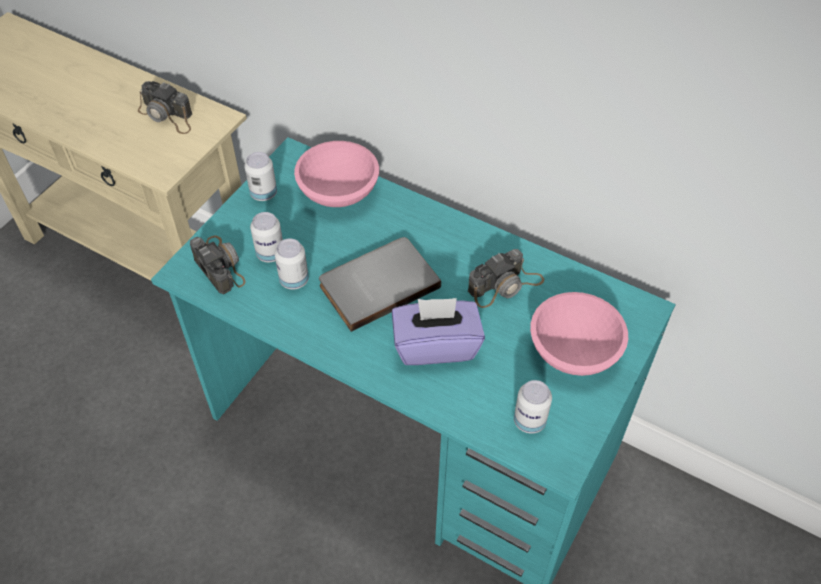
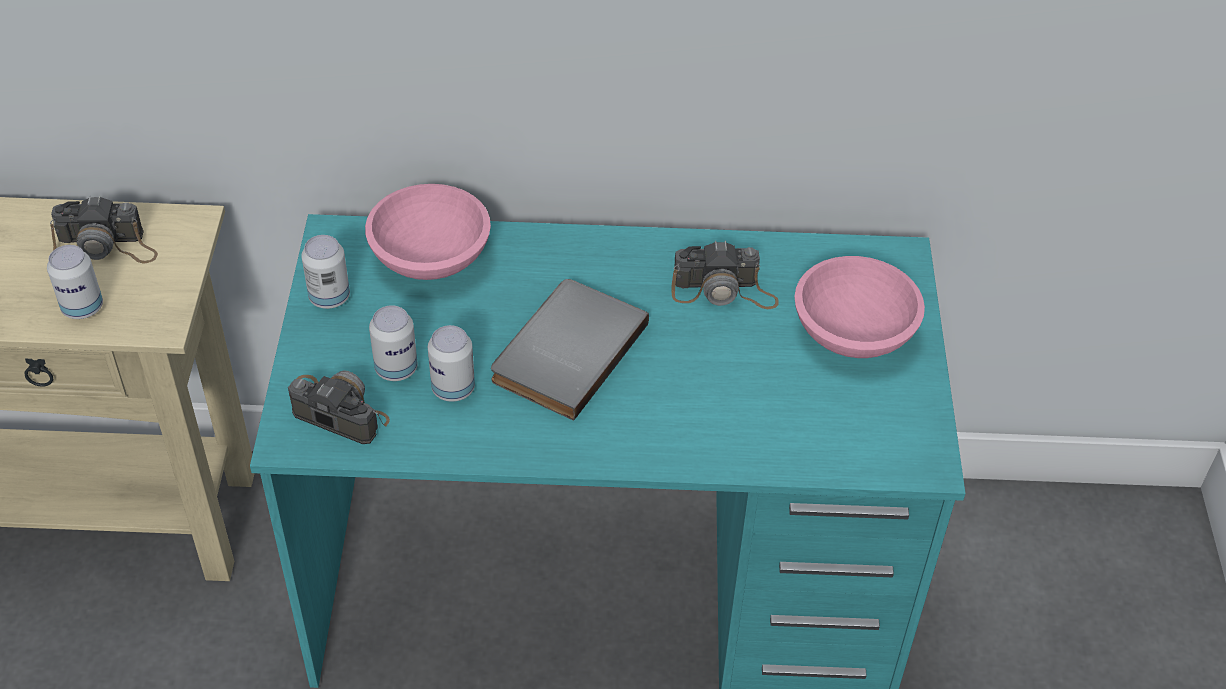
camera: 30 degrees left, 5 degrees down
(436, 345) = (690, 393): purple tissue box -> none
(505, 285) = (724, 291): camera -> camera turned 60 degrees clockwise
(529, 421) = (858, 432): can -> can (83, 308)

